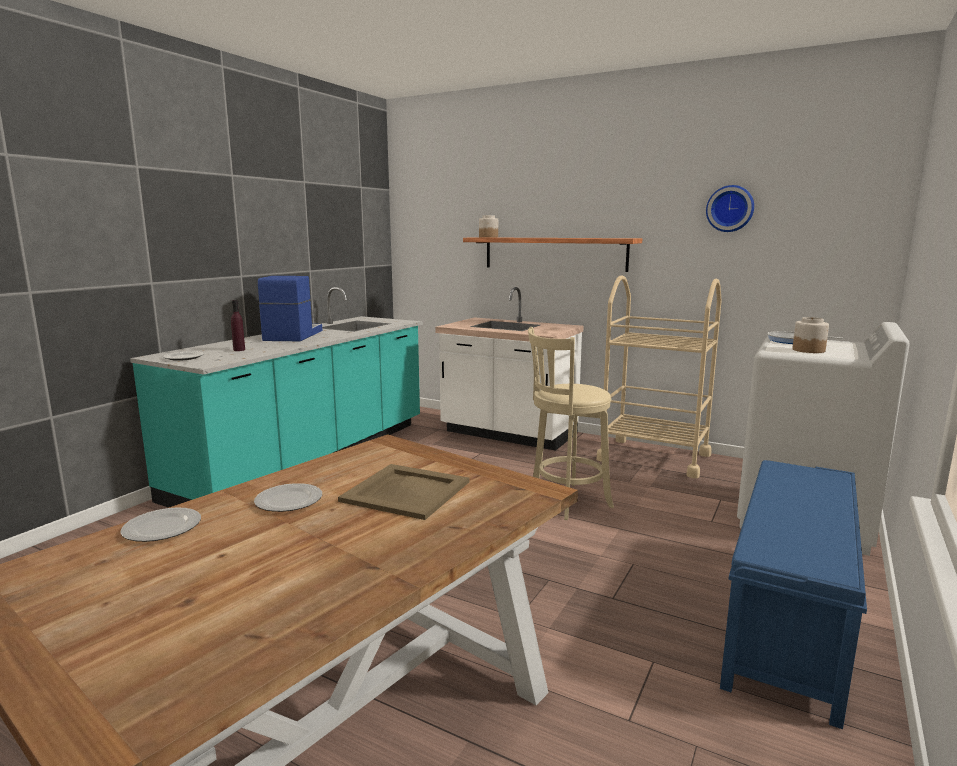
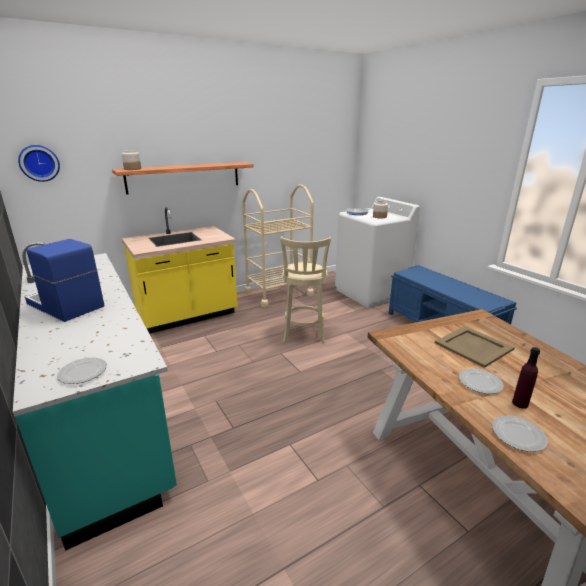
camera: 60 degrees left, 10 degrees up
(239, 350) = (93, 338): purple bottle -> purple bottle (520, 403)
(508, 434) = (187, 316): white counter -> yellow counter
(730, 208) = (289, 141): wall clock -> wall clock (39, 163)

